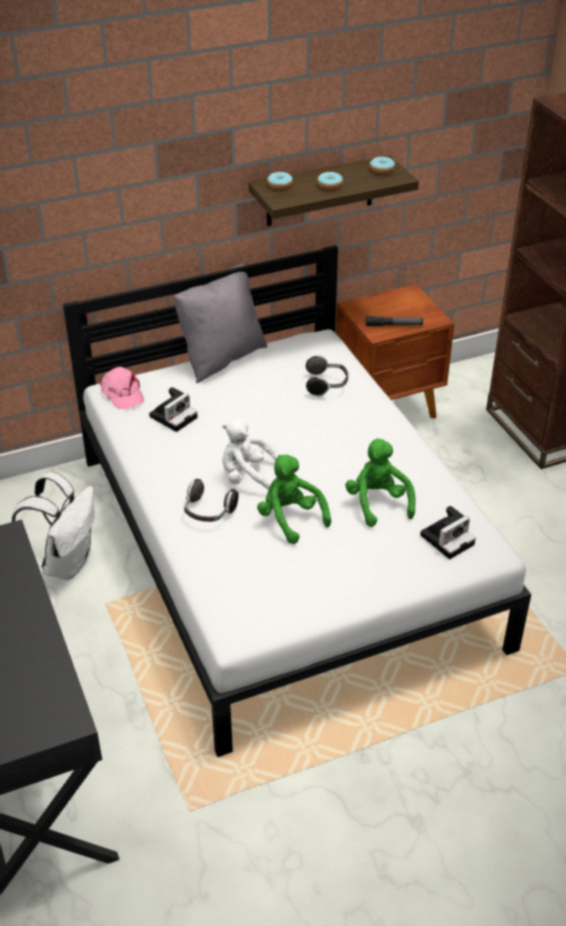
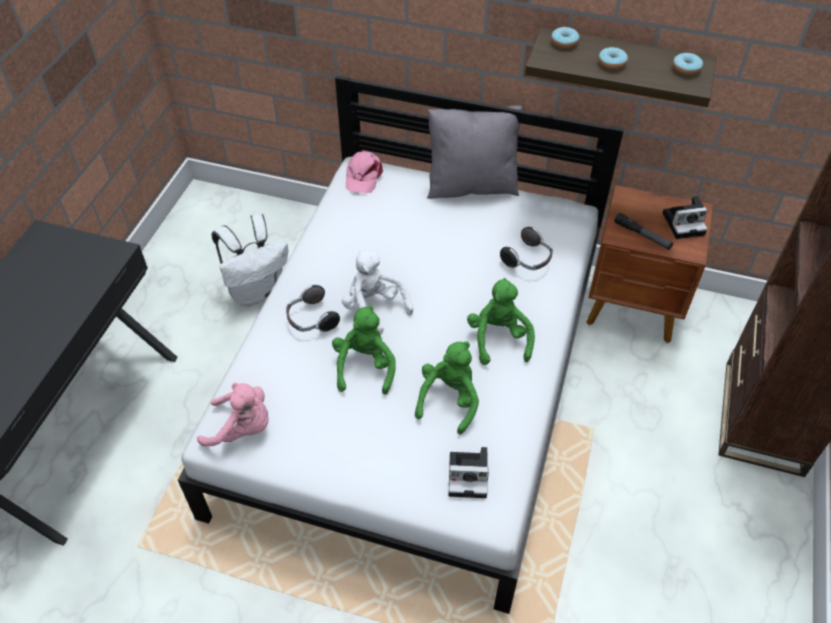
camera: 40 degrees right, 10 degrees up
(174, 416) = (378, 218): camera -> camera (684, 223)
(247, 614) = (242, 428): none -> pink plush toy
(365, 446) = (498, 338): none -> green plush toy

